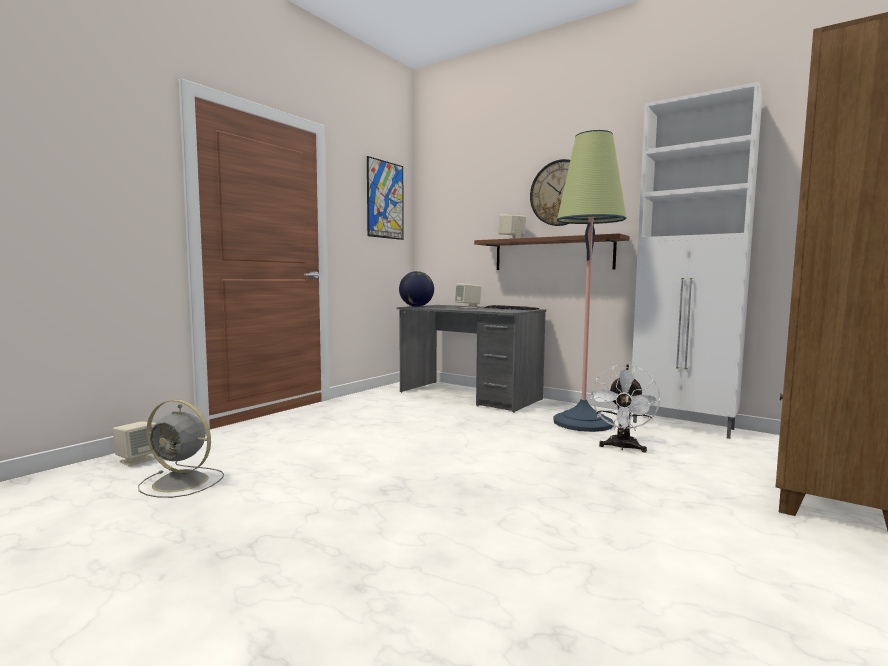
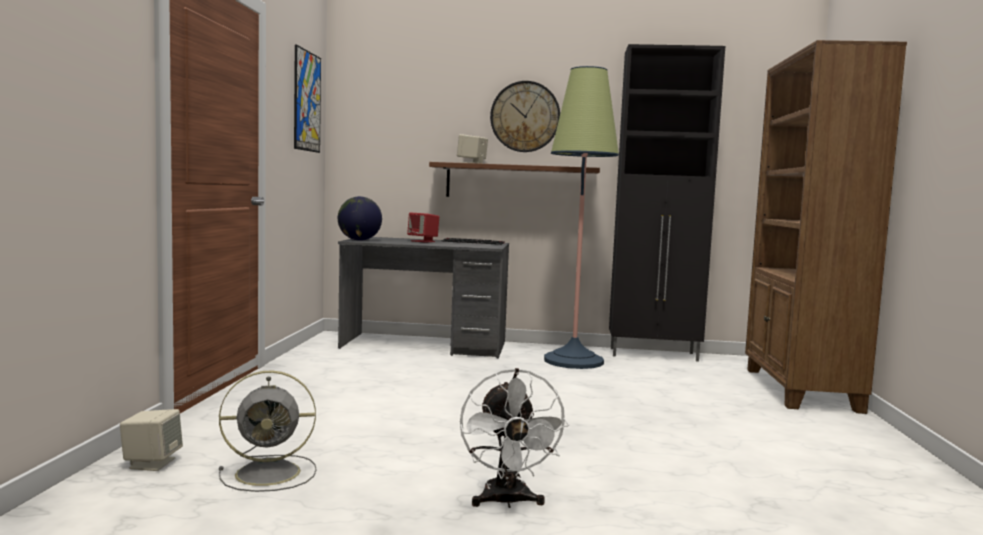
camera: 30 degrees left, 0 degrees up
(468, 307) = (423, 241): beige speaker -> red speaker
(622, 448) = (635, 378): white fan -> white fan (507, 502)
(684, 426) = (654, 355): white cabinet -> black cabinet

